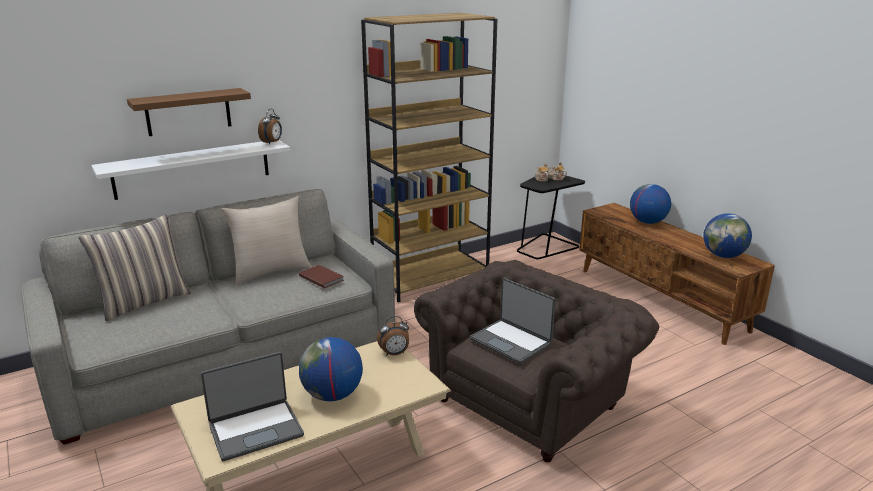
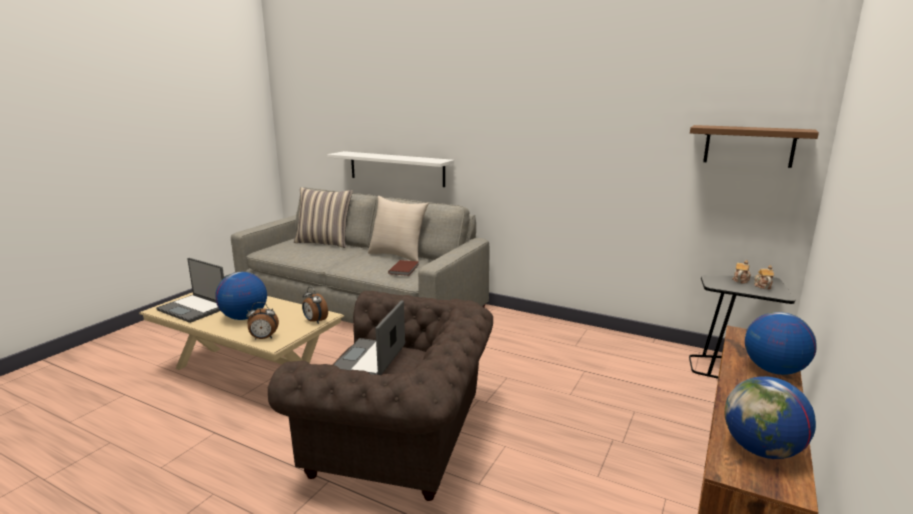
camera: 60 degrees right, 5 degrees down
(188, 112) = (397, 126): brown shelf -> brown shelf (749, 146)
(272, 142) = (442, 160): alarm clock -> alarm clock (263, 338)
(431, 278) = (562, 333): brown bookcase -> none

